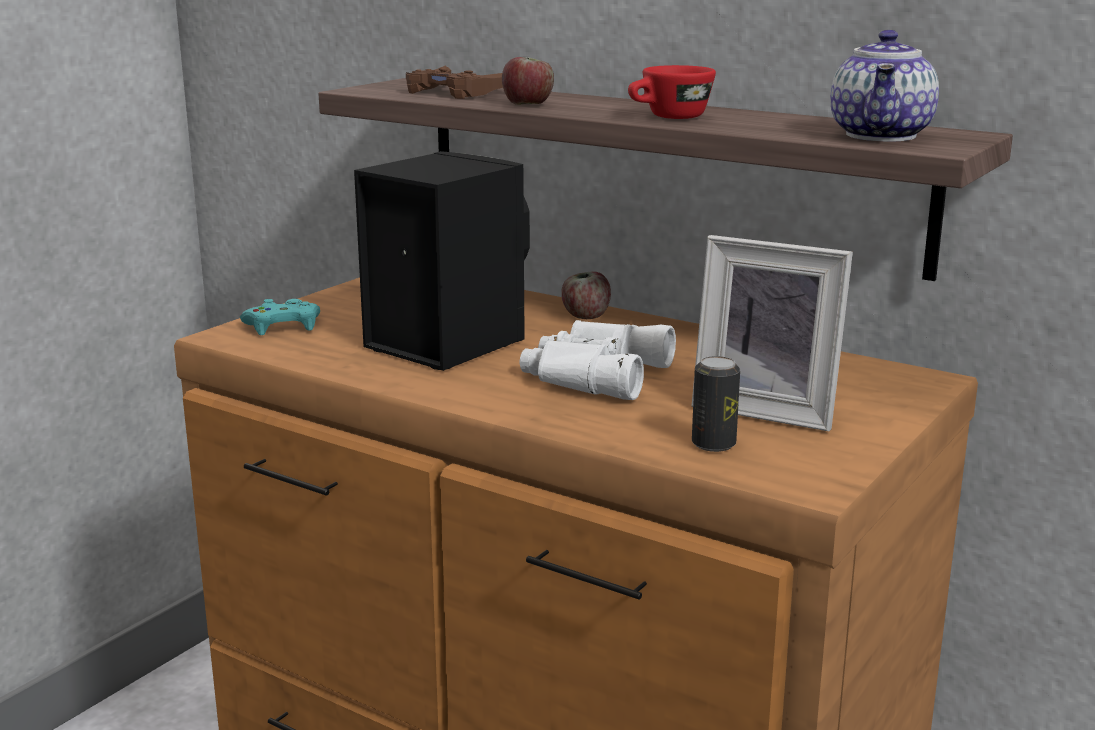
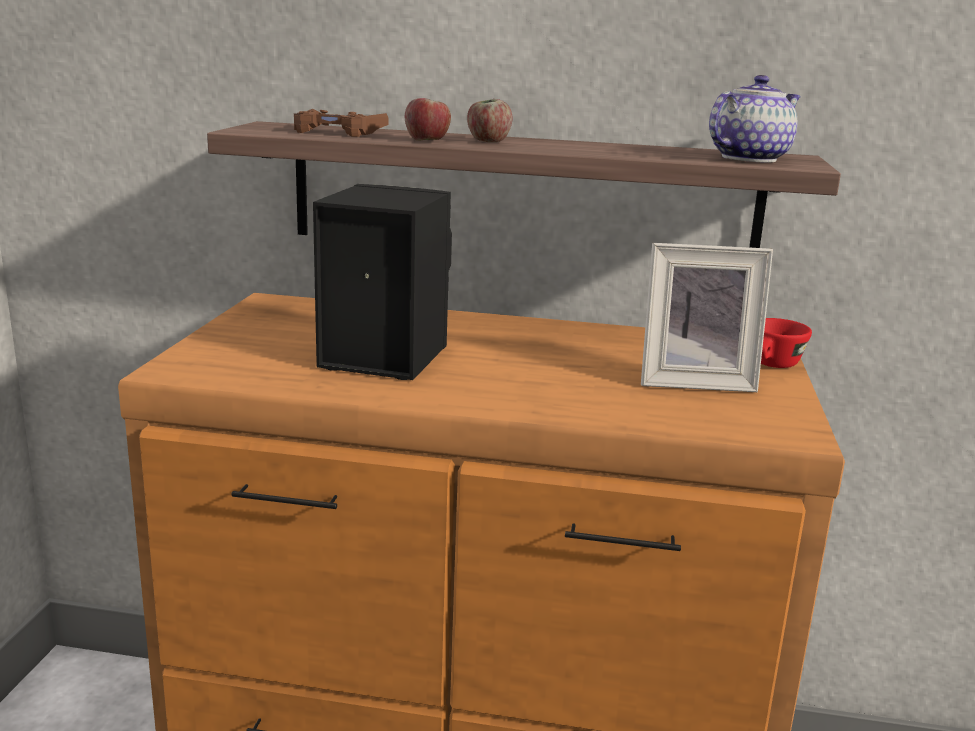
camera: 25 degrees left, 0 degrees up
(283, 326) = (215, 356): turquoise game controller -> none
(585, 316) = (469, 322): apple -> apple (488, 141)
(591, 375) = (534, 369): white binoculars -> none
(669, 117) = (565, 148): red cup -> red cup (772, 365)
(713, 444) = (693, 413): can -> none
(883, 136) = (748, 158): teapot -> teapot turned 120 degrees counterclockwise

